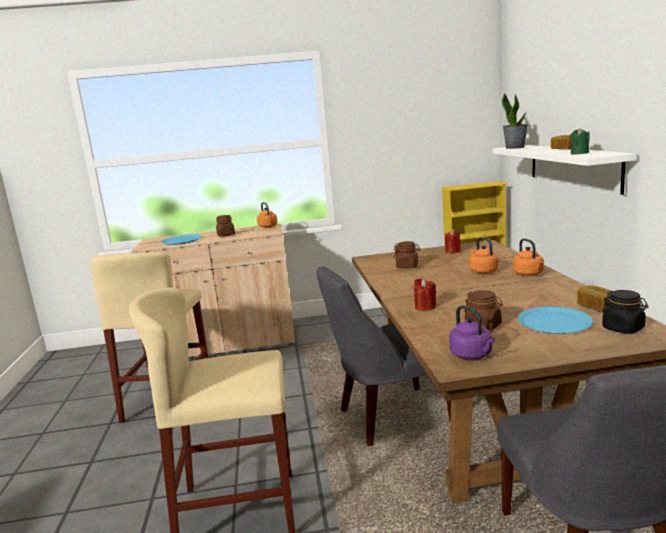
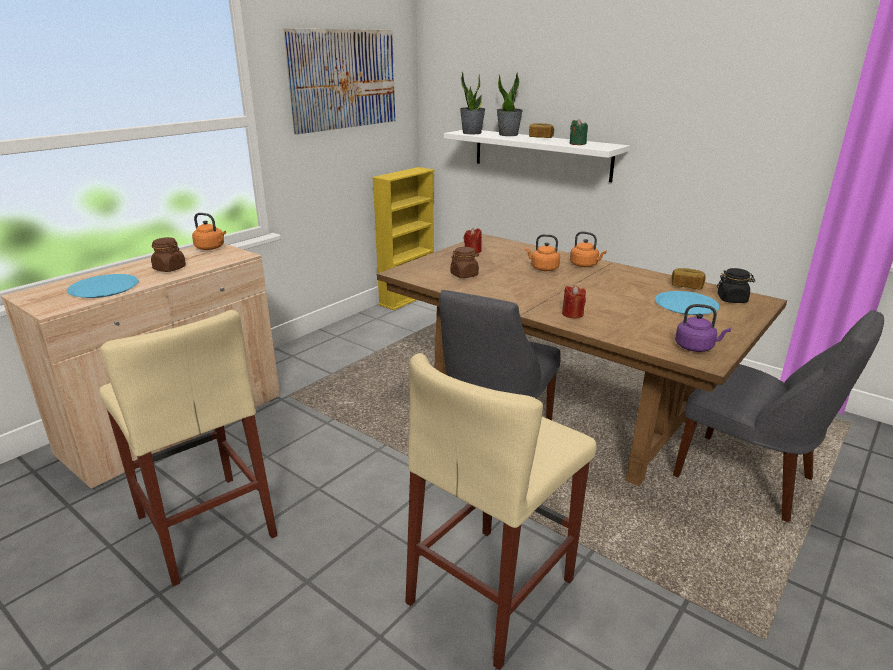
camera: 45 degrees left, 10 degrees up
(414, 108) = (343, 79): none -> picture
(483, 326) = (651, 320): brown jar -> none
(543, 148) = (508, 135): none -> potted plant

